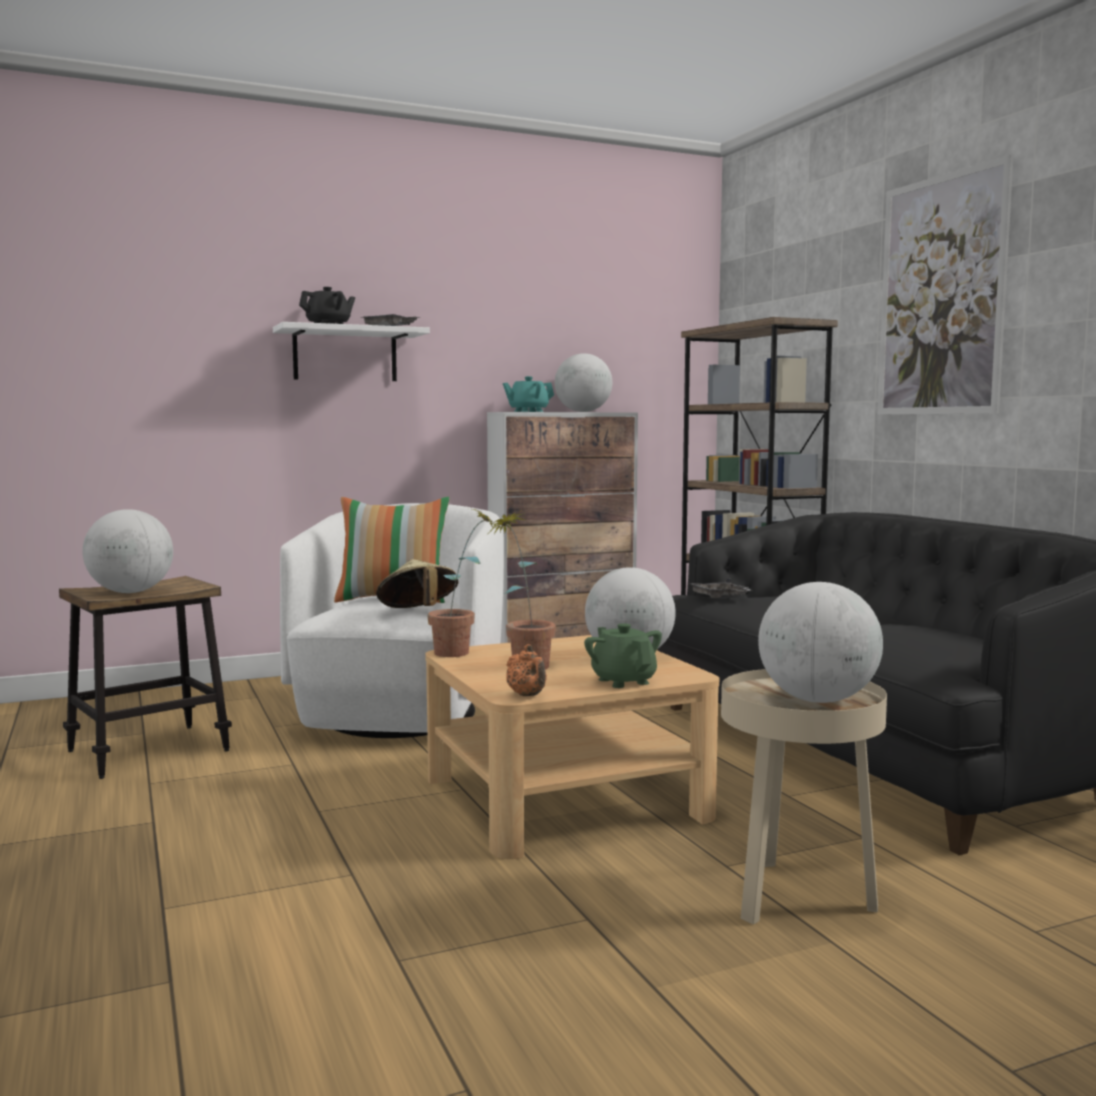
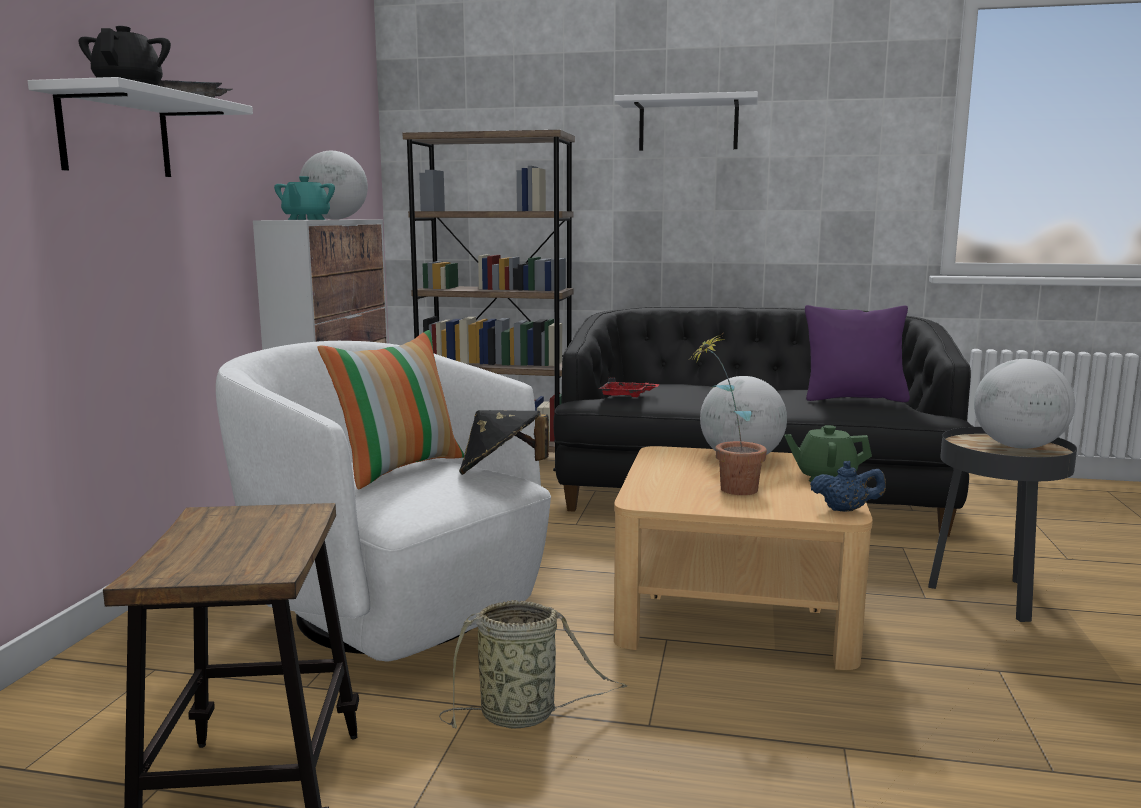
camera: 55 degrees left, 5 degrees up
(131, 592) = (260, 550): globe -> none
(294, 778) = (523, 715): none -> basket
(418, 612) = (501, 472): beige hat -> black hat
(462, 652) = (646, 497): potted plant -> none
(527, 695) = (845, 510): orange teapot -> blue teapot
(720, 597) = (626, 396): grey tray -> red tray
(796, 897) = (991, 595): beige side table -> black side table
(923, 642) = (854, 398): none -> purple pillow
(941, 296) = (688, 125): picture -> white shelf

